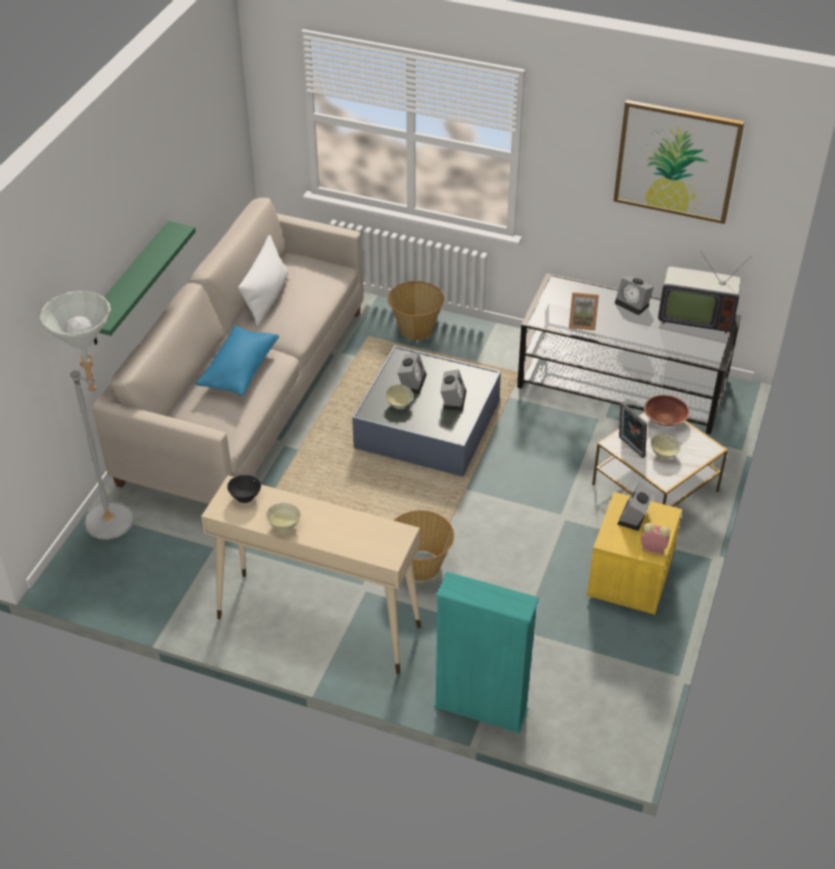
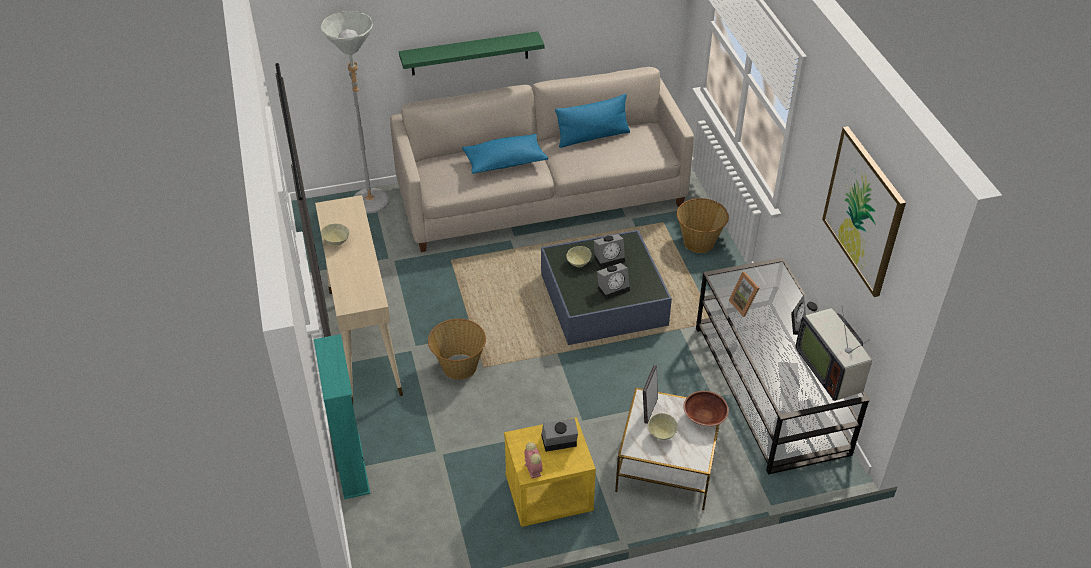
camera: 55 degrees right, 0 degrees up
(246, 496) = (348, 212): black bowl -> none
(266, 297) = (592, 137): white pillow -> blue pillow

